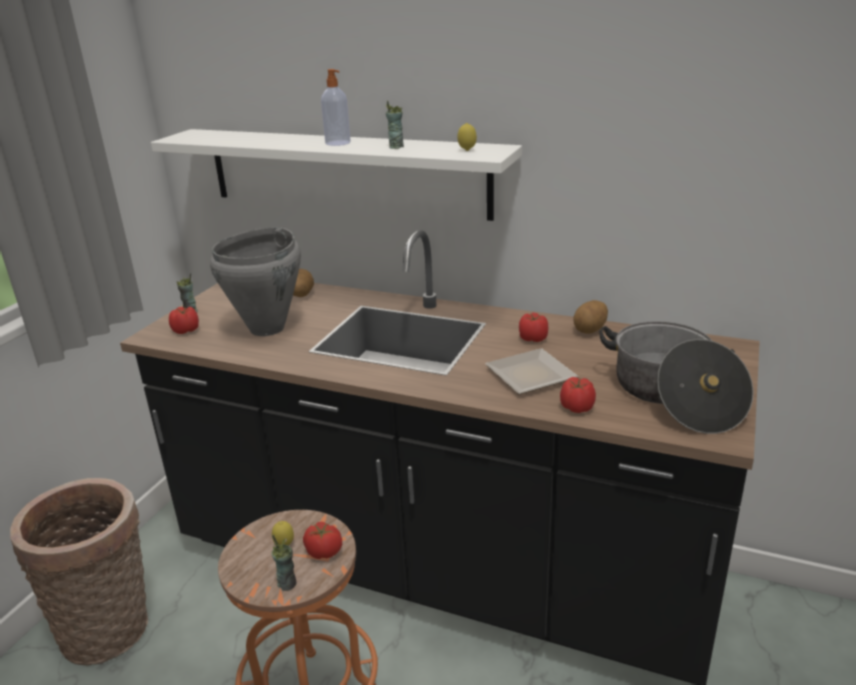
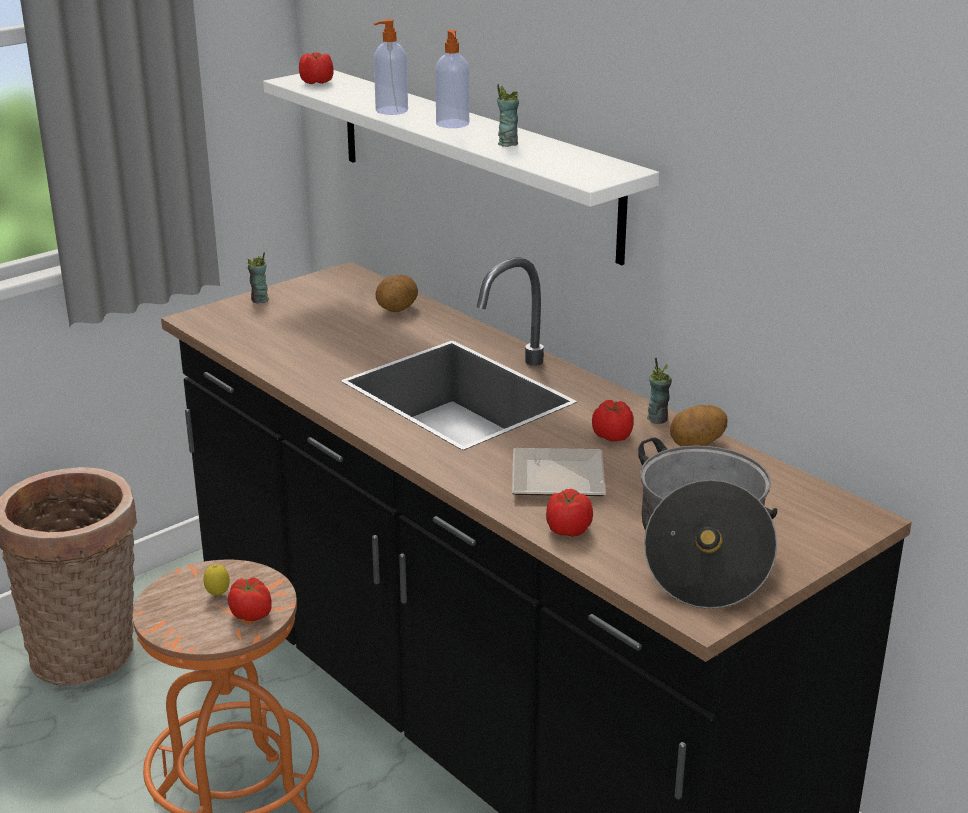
camera: 25 degrees right, 0 degrees up
(186, 330) = (237, 322): tomato -> tomato (317, 82)
(268, 328) = (323, 341): grey cooking pot -> none
(280, 143) = (390, 111): none -> soap dispenser
(287, 583) = (192, 631): cup -> cup (657, 419)
(467, 150) = (578, 167): lemon -> none

